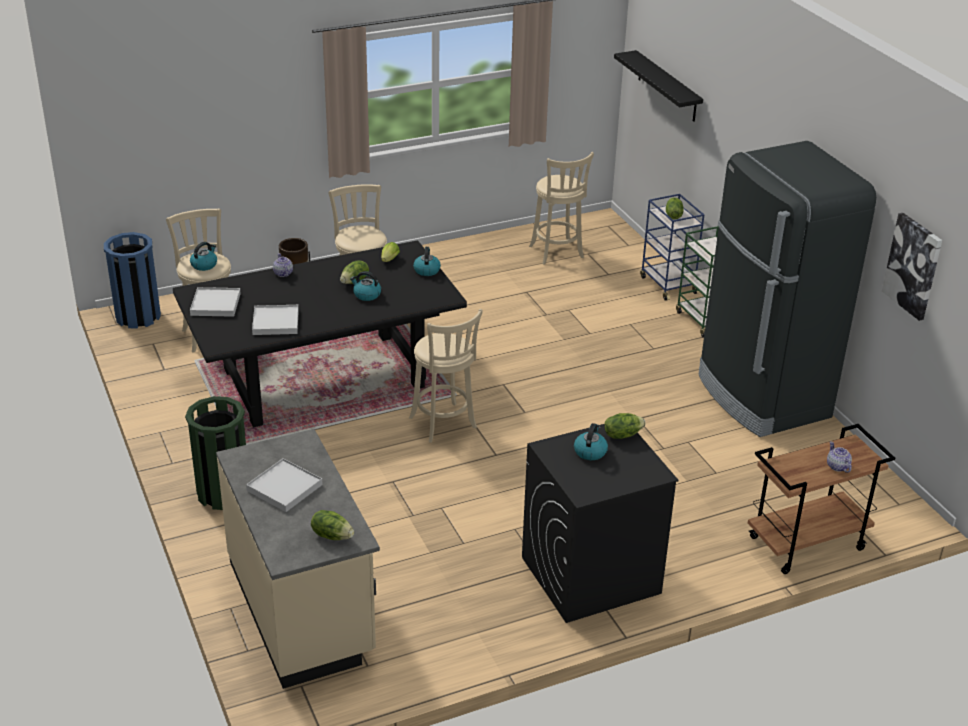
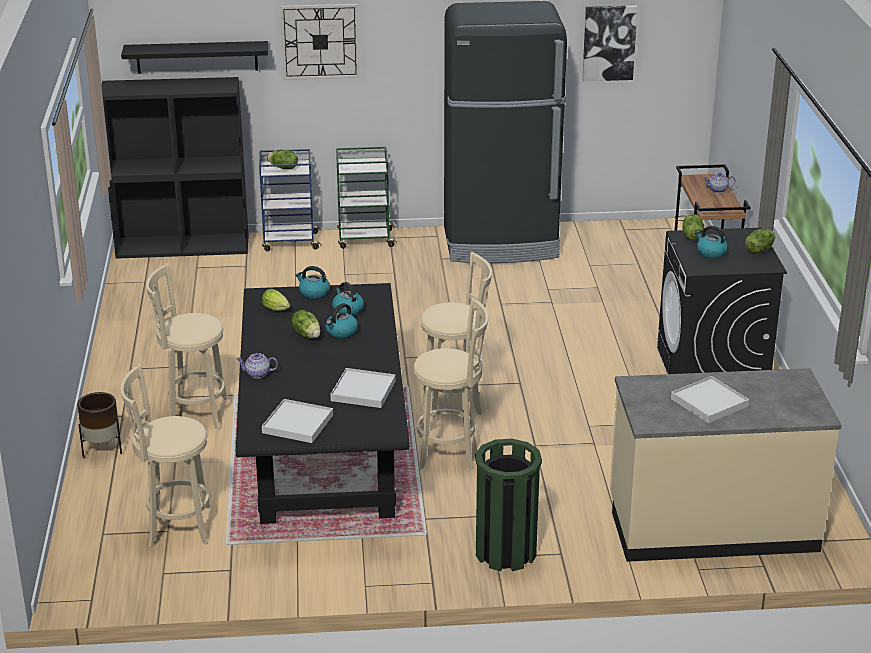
camera: 70 degrees left, 5 degrees down
(138, 316) = (86, 579): blue trash can -> none
(204, 265) = (179, 430): kettle -> kettle (347, 309)
(332, 535) = (789, 387): lettuce -> lettuce (759, 250)
(557, 253) = (182, 282): beige stool -> beige stool (450, 452)
(619, 239) = (184, 246): none -> black bookcase
(730, 120) = (320, 41): none -> wall clock

